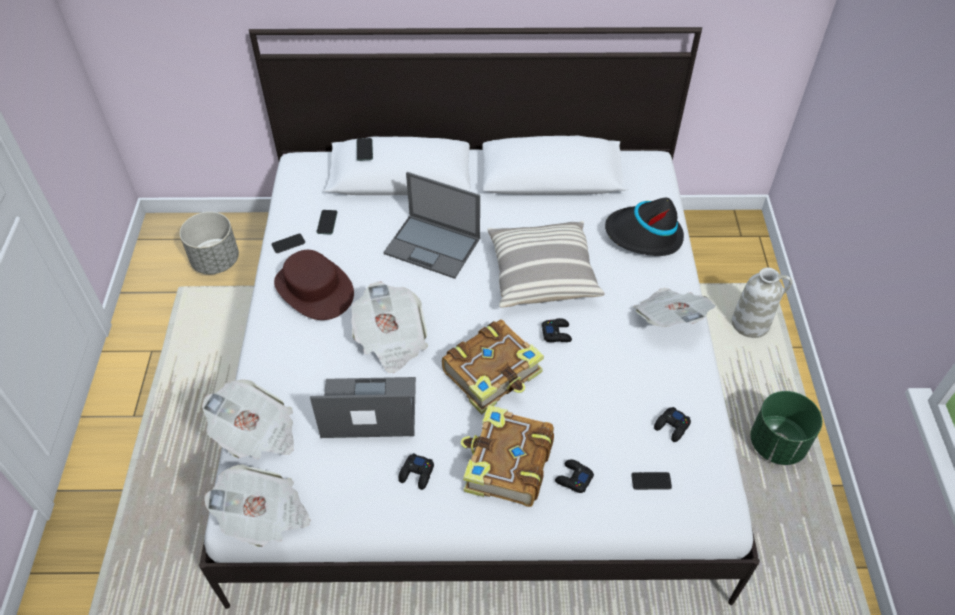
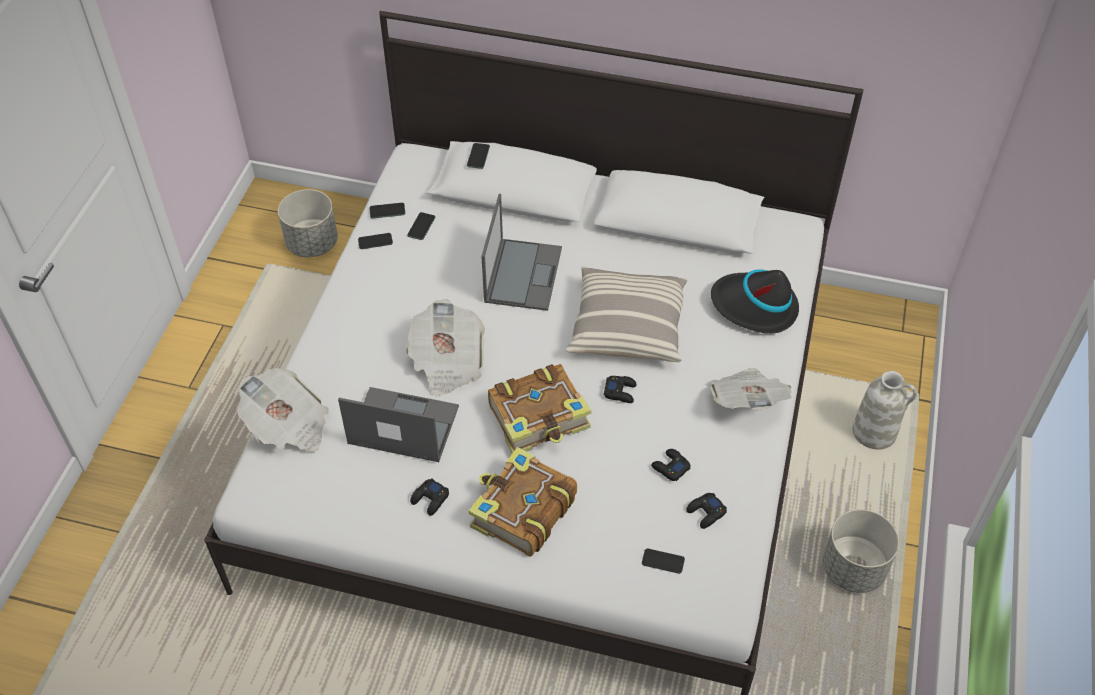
camera: 15 degrees right, 0 degrees up
(264, 516) = (273, 505): newspaper -> none
(291, 214) = (387, 211): none -> phone
(314, 289) = (386, 294): brown hat -> none
(433, 246) = (523, 274): laptop -> laptop turned 120 degrees counterclockwise
(573, 478) = (584, 540): black game controller -> black game controller (670, 467)
(777, 444) = (853, 569): green planter -> grey planter

